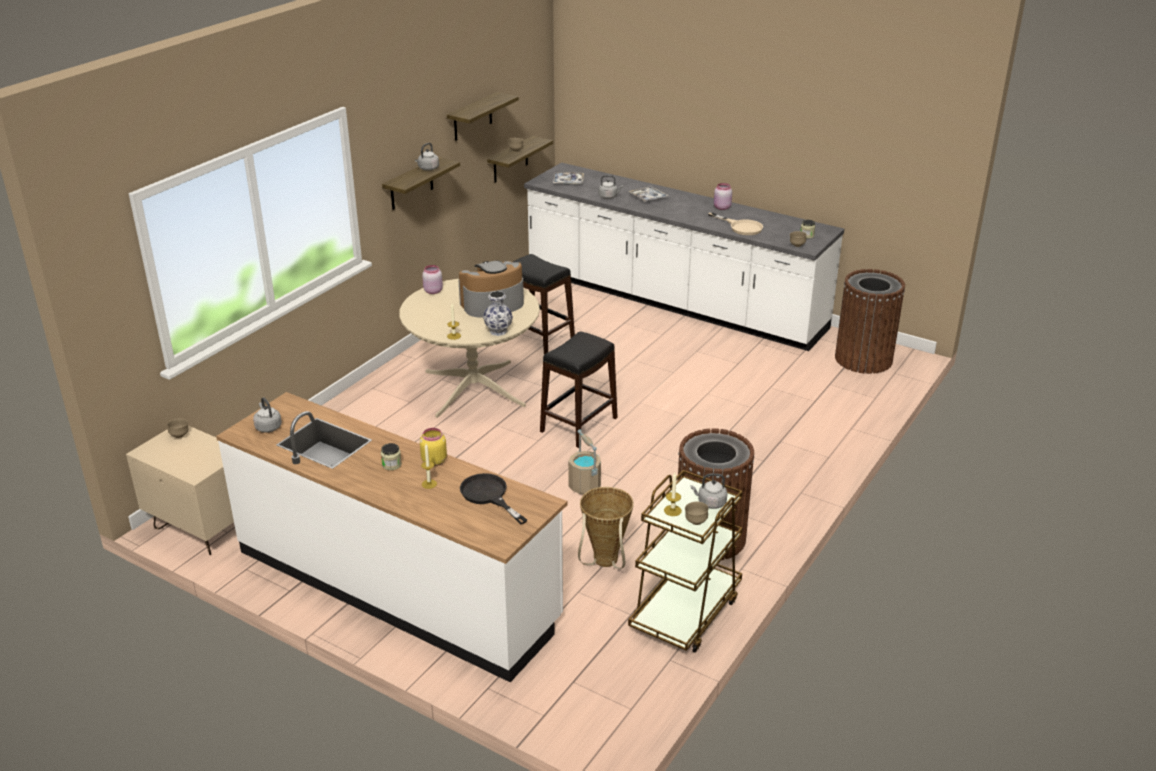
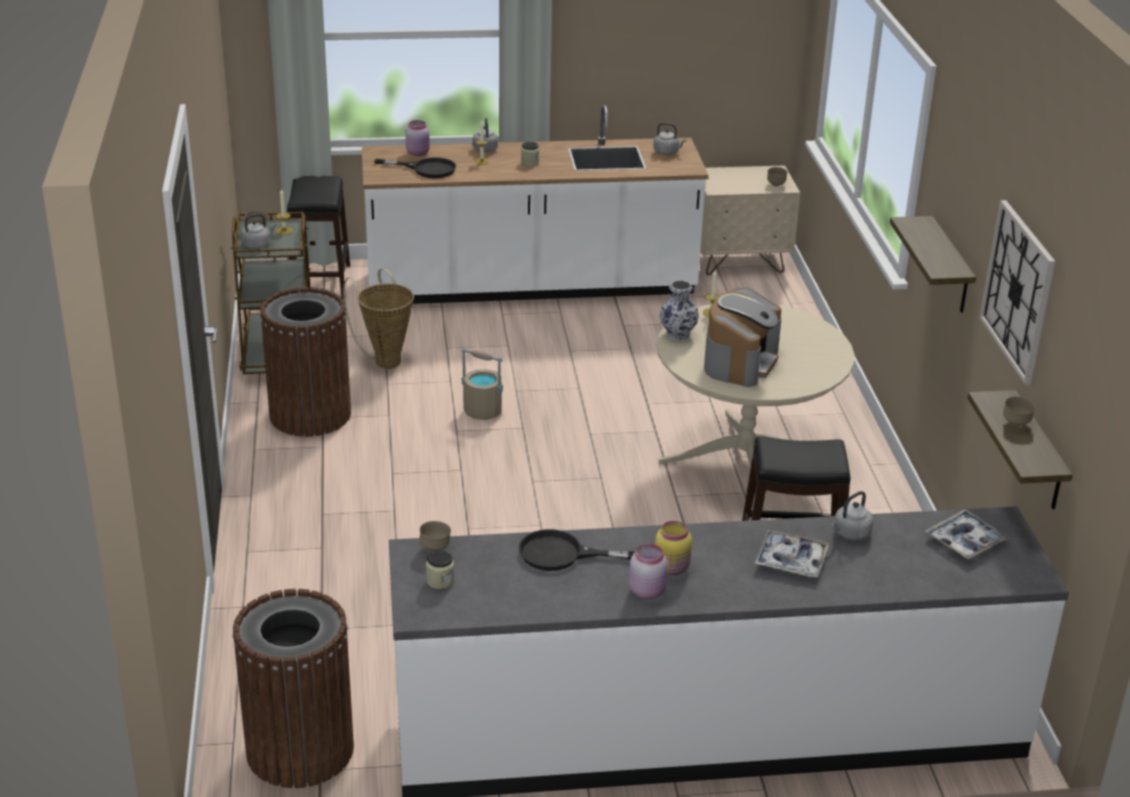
camera: 140 degrees right, 0 degrees up
(427, 169) = (938, 253): grey kettle -> grey kettle (485, 148)
(432, 291) = (834, 351): pink jar -> pink jar (418, 153)
(433, 461) = (503, 173): yellow jar -> yellow jar (673, 567)
(472, 117) = (1018, 291): shelf -> wall clock
(579, 424) = (571, 468): black stool -> black stool (320, 282)
(741, 227) = (562, 554): beige frying pan -> black frying pan

